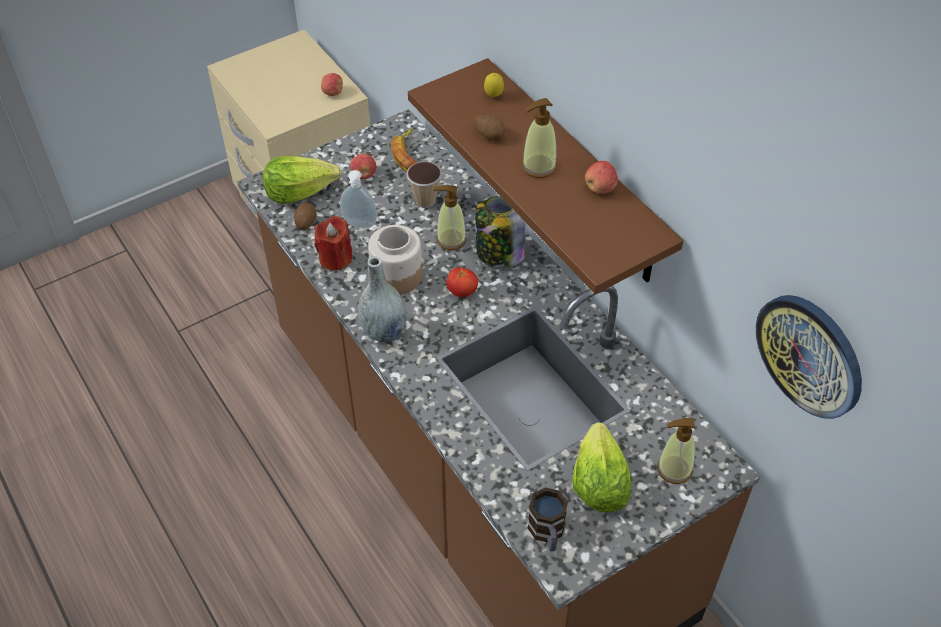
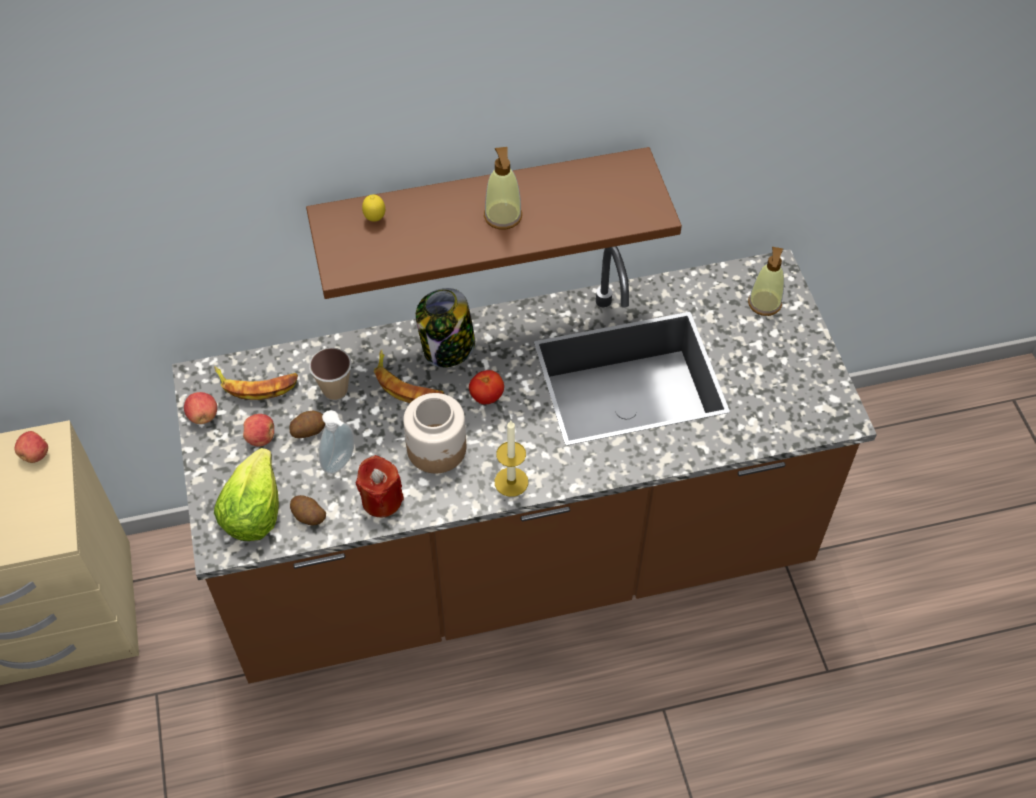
camera: 70 degrees left, 5 degrees up
(384, 332) = (511, 482): grey vase -> candle
(451, 239) = (407, 384): soap dispenser -> banana
(490, 134) = (434, 240): potato -> potato (308, 430)
(547, 533) = (802, 418): mug -> none
(598, 483) = (761, 363): lettuce -> none
(600, 188) = (556, 180): apple -> apple (203, 416)
(810, 355) = (814, 115): wall clock -> none

